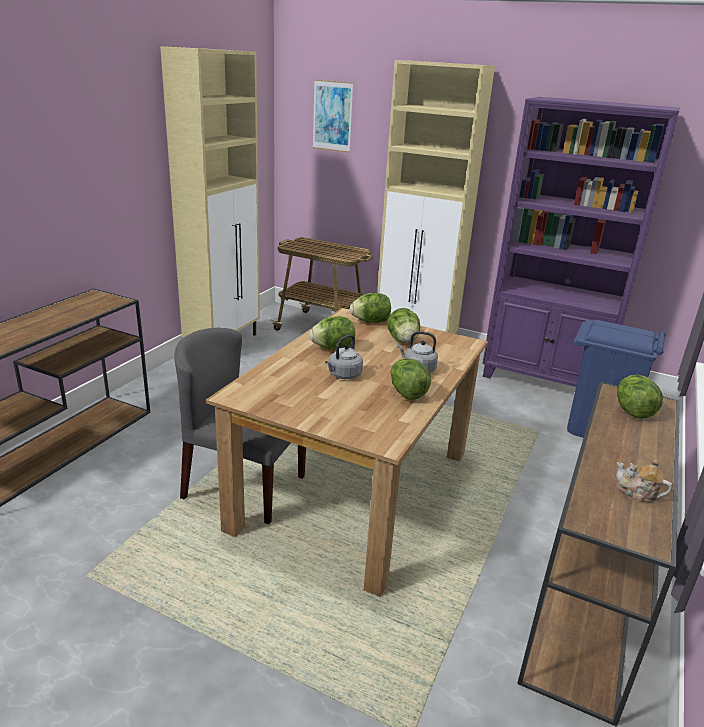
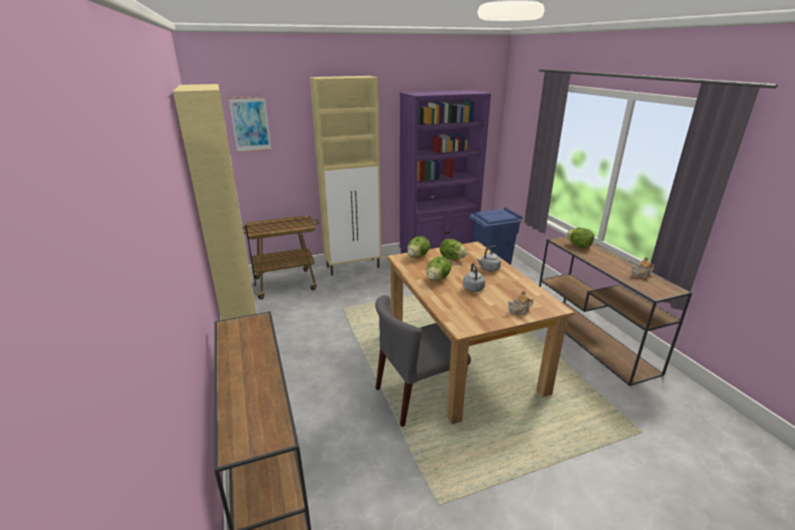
camera: 45 degrees left, 0 degrees up
(333, 419) = (519, 311): none -> teapot
(407, 393) = (511, 282): lettuce -> none

